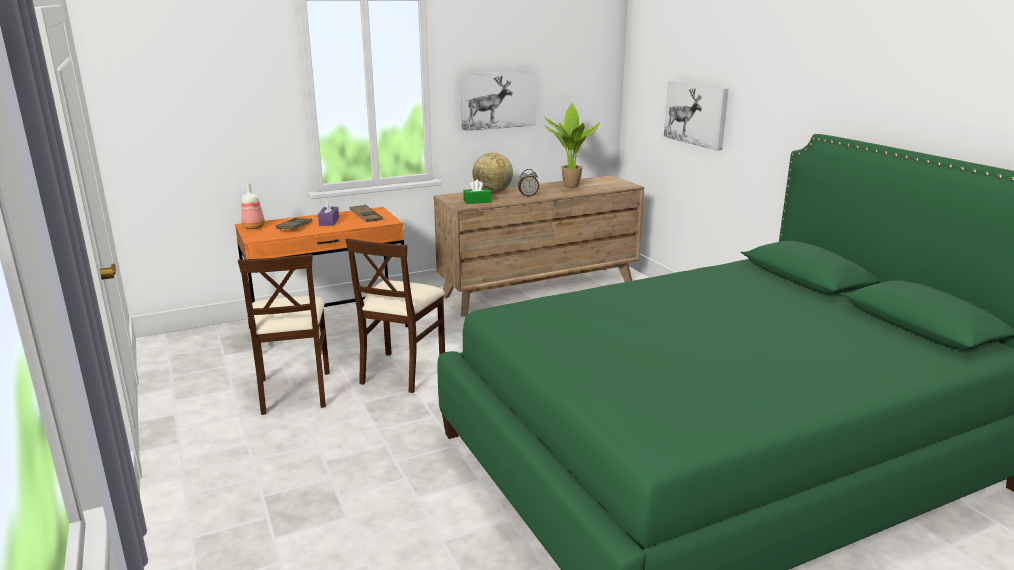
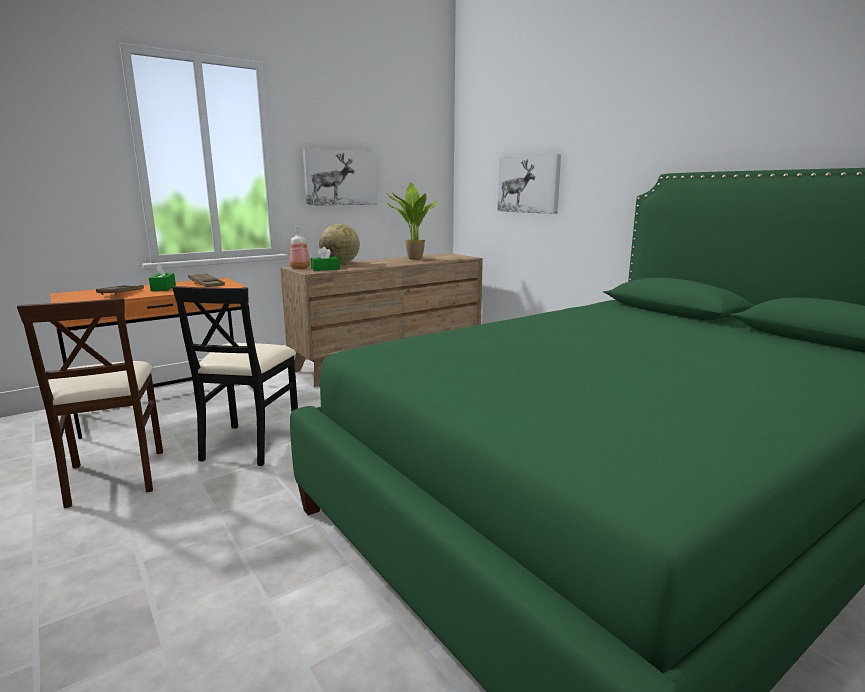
camera: 10 degrees left, 5 degrees down
(254, 227) = (72, 294): bottle -> bottle (301, 268)
(329, 221) = (163, 288): purple tissue box -> green tissue box
(402, 371) = (250, 444): beige chair -> black chair
(528, 196) = (375, 265): alarm clock -> none

